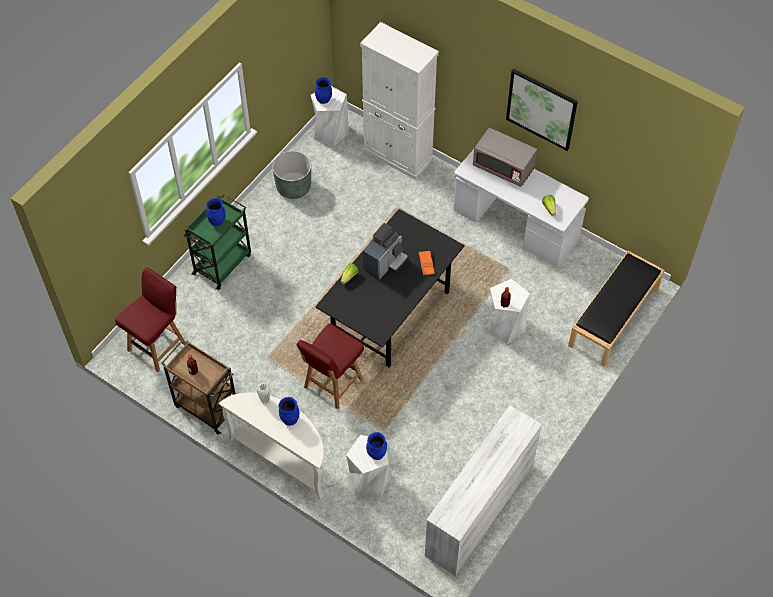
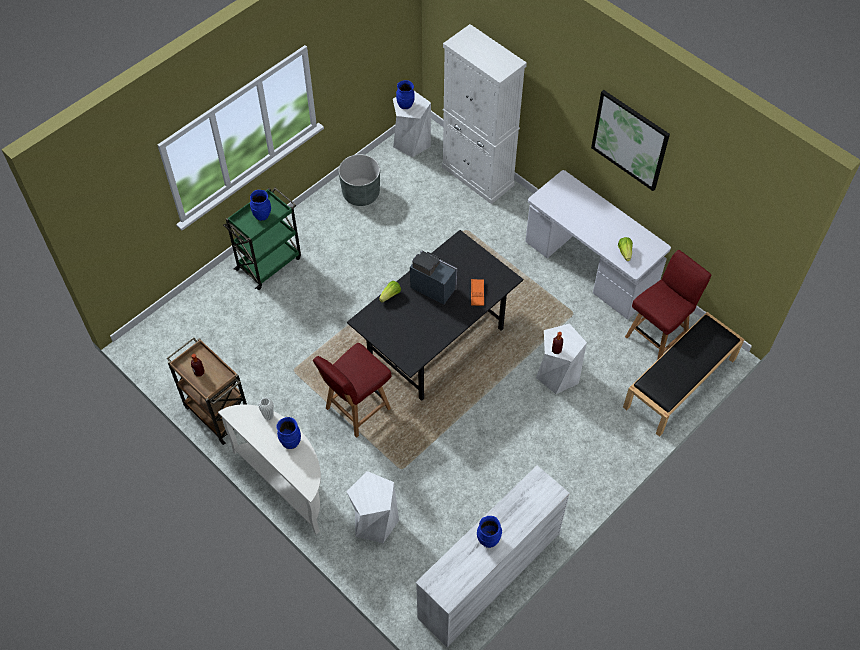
camera: 10 degrees right, 0 degrees up
(158, 345) = (182, 339): red chair -> red chair (657, 336)
(376, 454) = (380, 496): blue vase -> blue vase (488, 540)
(385, 263) = (433, 286): coffee machine -> coffee machine turned 105 degrees counterclockwise
(503, 168) = (582, 202): grey microwave -> none

